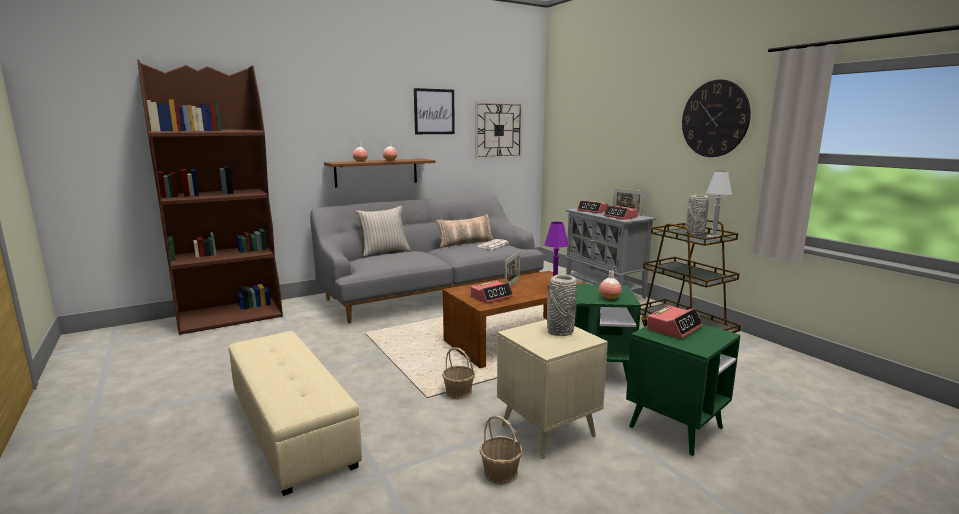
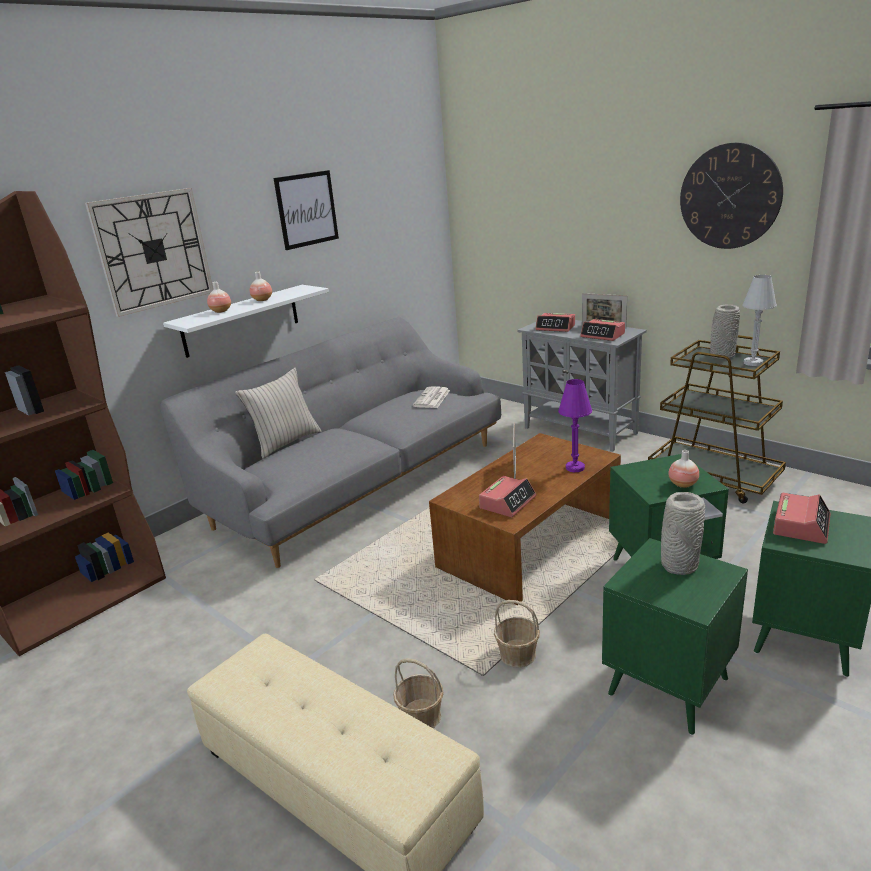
camera: 15 degrees left, 10 degrees up
(376, 172) = (241, 320): brown shelf -> white shelf
(465, 243) = (389, 401): pillow -> none
(498, 130) = (393, 220): wall clock -> wall clock (153, 251)
(500, 473) = (659, 774): basket -> basket (421, 716)
(547, 430) = (668, 686): beige side table -> green side table

